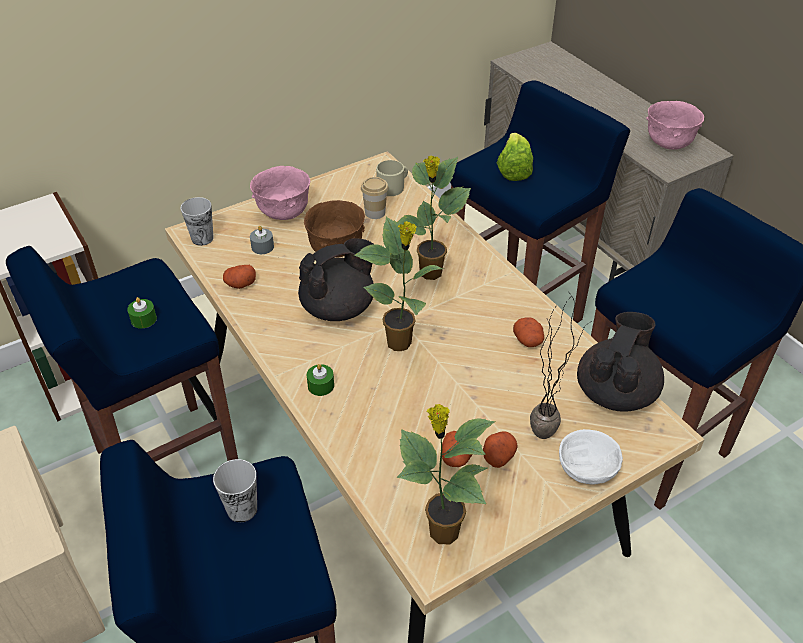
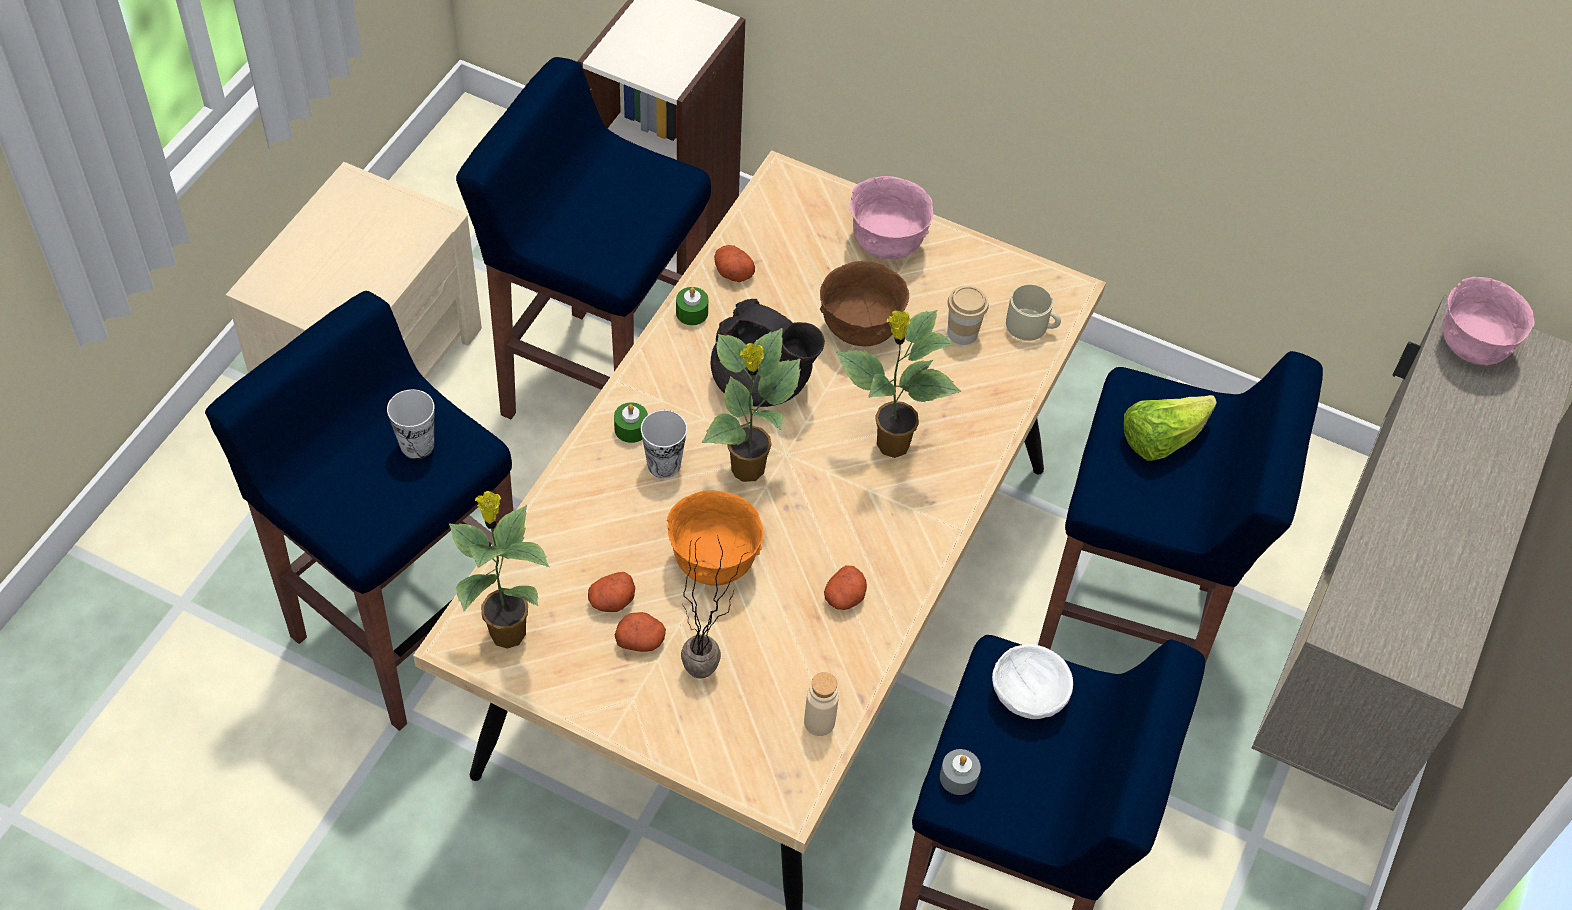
camera: 55 degrees right, 10 degrees up
(143, 319) = (602, 221): green candle -> green candle (692, 313)
(202, 238) = (780, 194): cup -> cup (664, 464)
(262, 247) = (810, 257): grey candle -> grey candle (958, 777)
(460, 390) = (714, 562): none -> orange bowl
(587, 469) = (676, 734): white bowl -> white bowl (1028, 695)
(615, 392) = (819, 722): black teapot -> beige bottle
(668, 144) = (1412, 610): pink bowl -> pink bowl (1472, 347)

